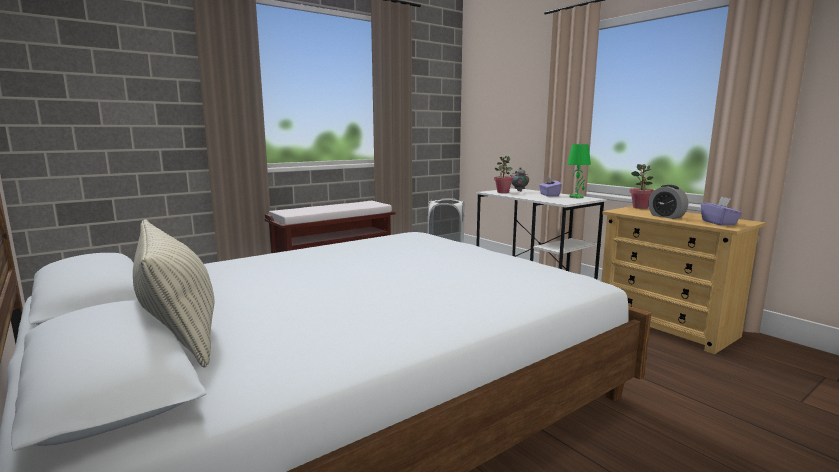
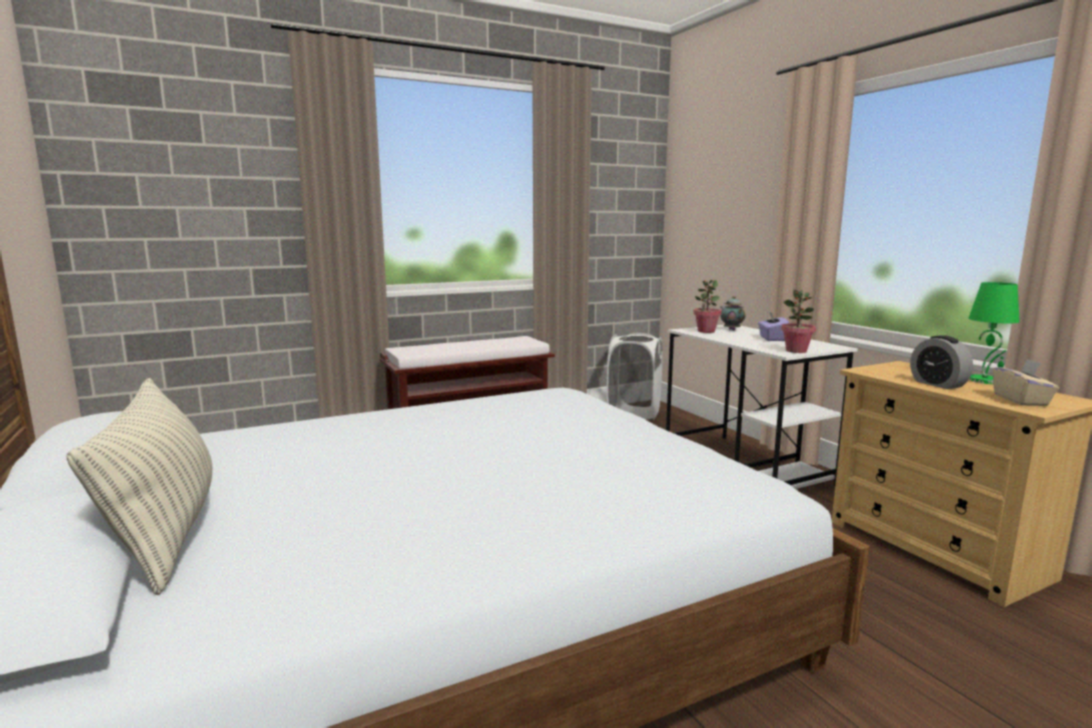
camera: 10 degrees right, 0 degrees up
(576, 197) = (812, 343): green table lamp -> green table lamp (985, 381)
(640, 207) = (904, 365): potted plant -> potted plant (796, 351)
(719, 223) = (1021, 400): purple tissue box -> beige tissue box

